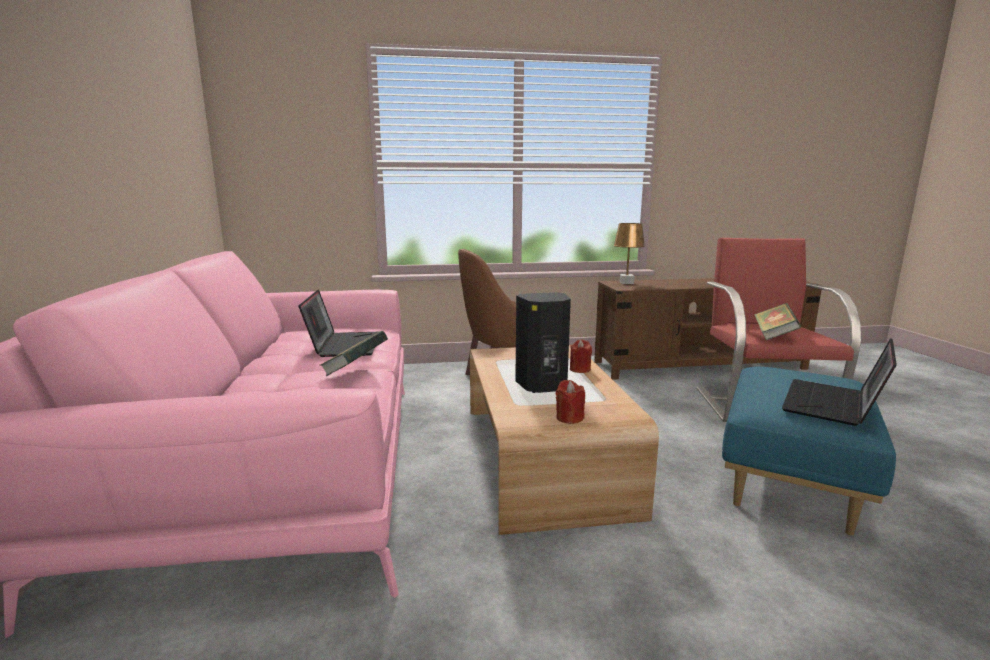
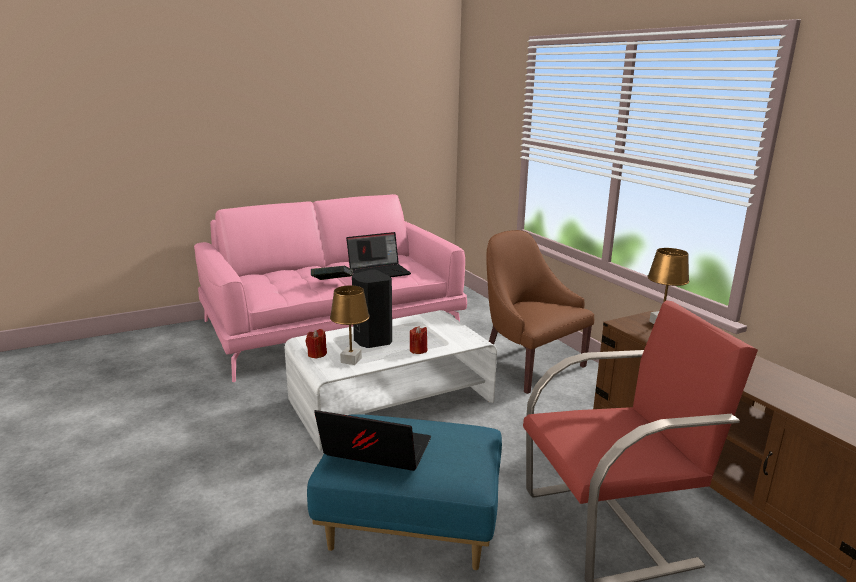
camera: 70 degrees right, 5 degrees up
(543, 456) = (391, 401): brown coffee table -> white coffee table
(595, 401) = (351, 360): none -> brown table lamp
(774, 336) = (569, 428): book -> none

